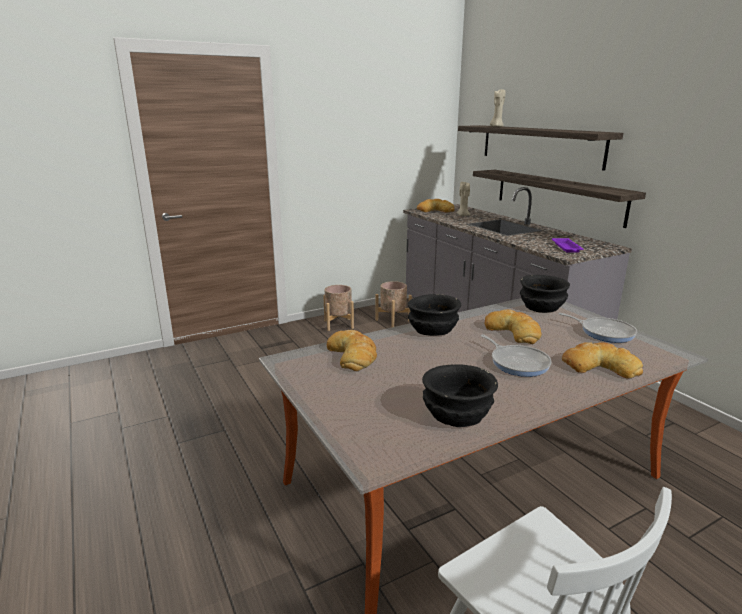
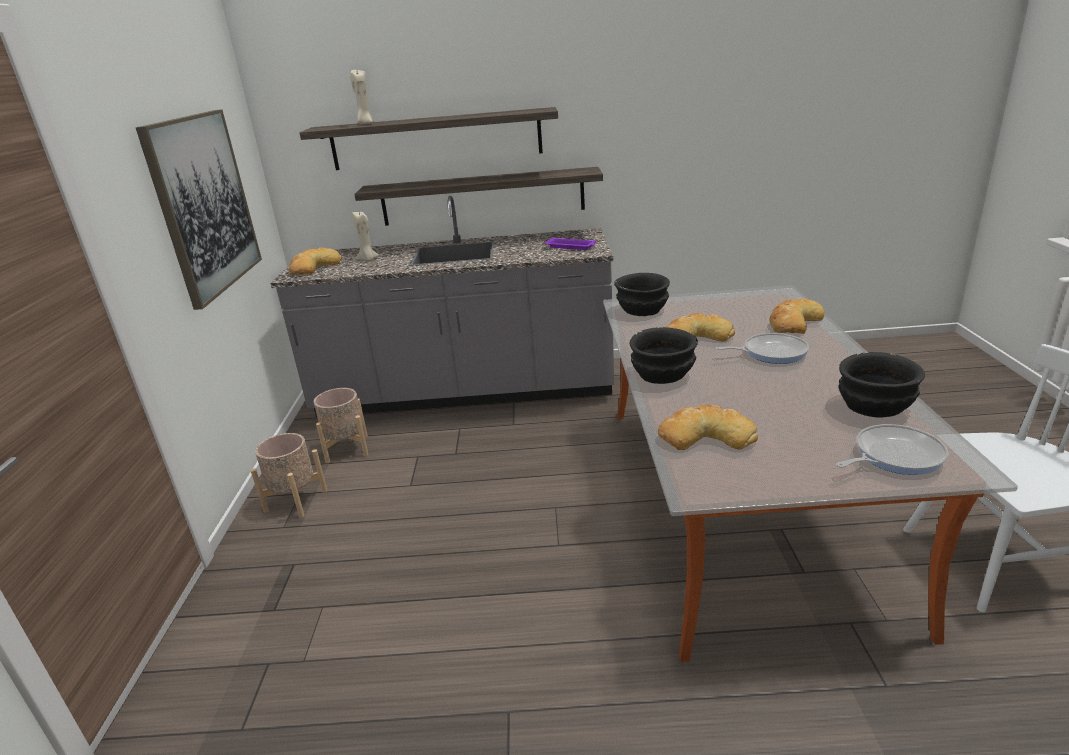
camera: 60 degrees left, 5 degrees up
(375, 154) = (204, 204): none -> picture
(604, 332) = (723, 302): frying pan -> frying pan (894, 456)

